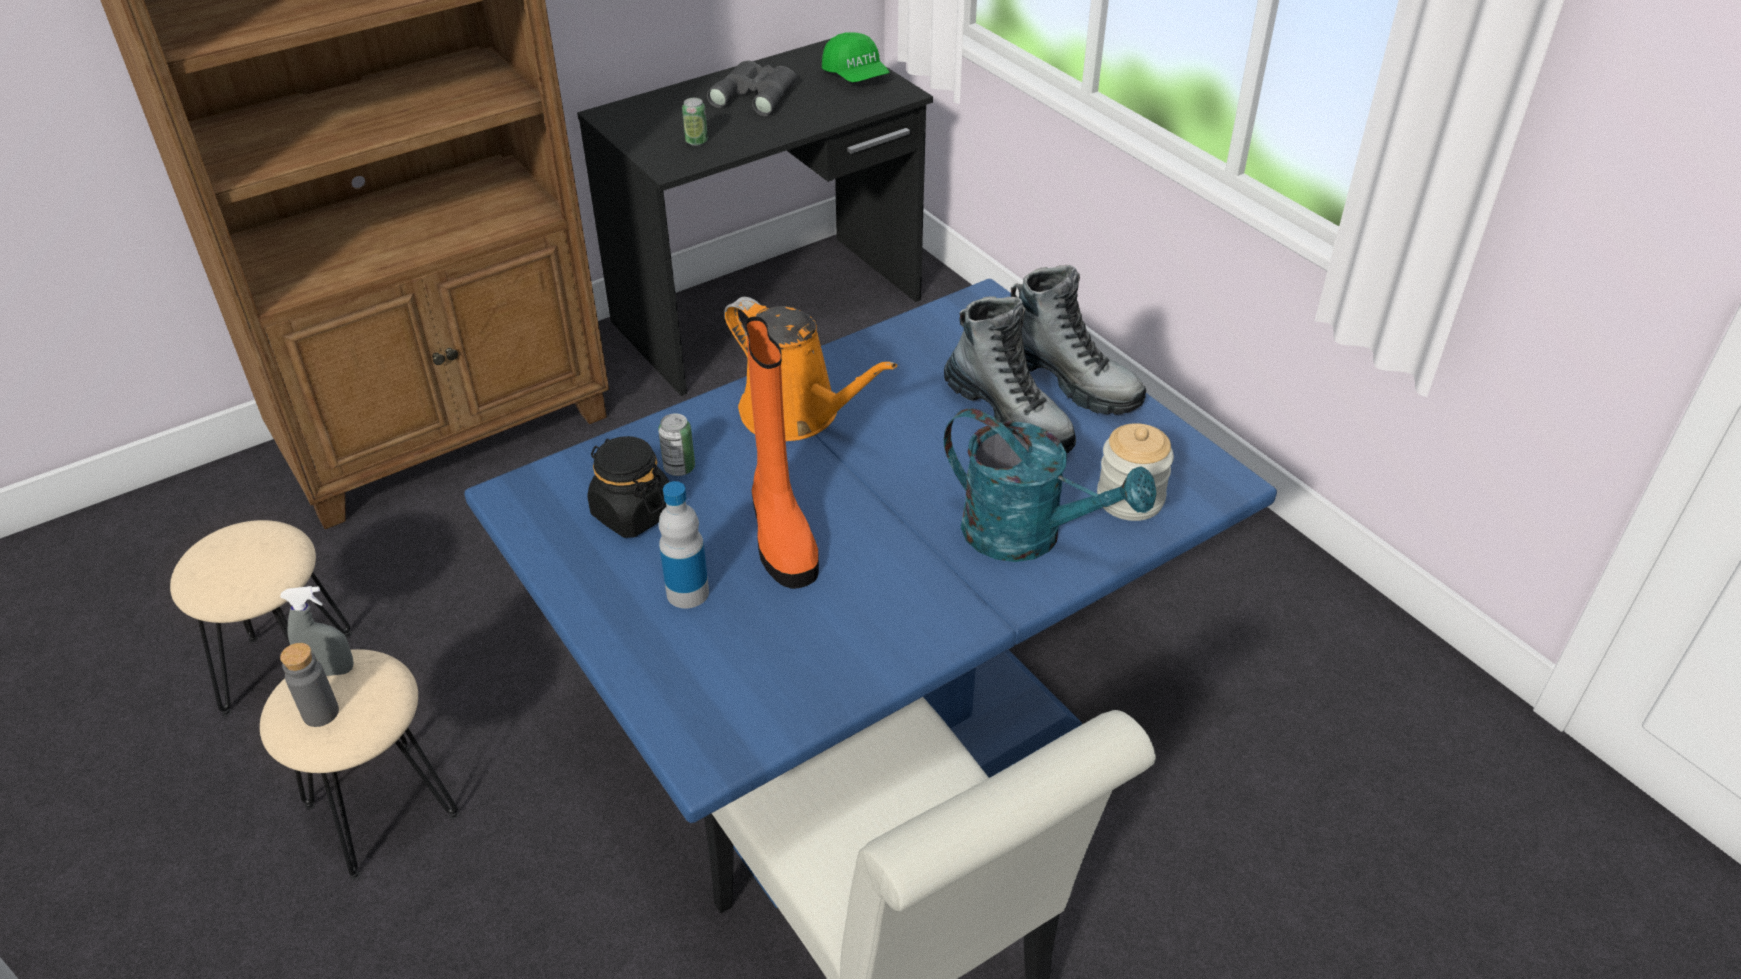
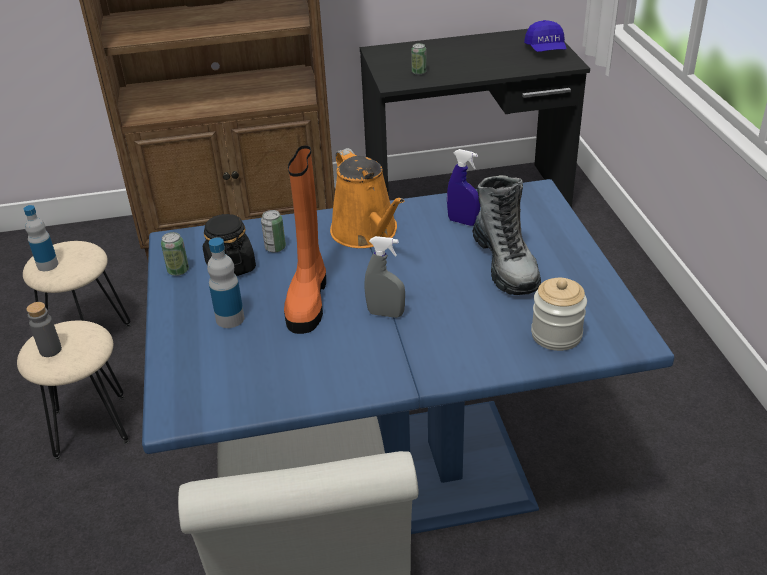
camera: 25 degrees right, 5 degrees down
(219, 576) = (47, 265): none -> bottle
(330, 671) = (69, 329): grey spray bottle -> grey spray bottle (385, 314)
(556, 539) = (178, 271): none -> can
(756, 94) = (474, 52): grey binoculars -> none
(856, 76) = (545, 50): green cap -> blue cap
(916, 367) = (463, 222): none -> blue spray bottle
(1029, 536) = (468, 340): turquoise watering can -> none
(1068, 380) = (562, 251): boot -> none

